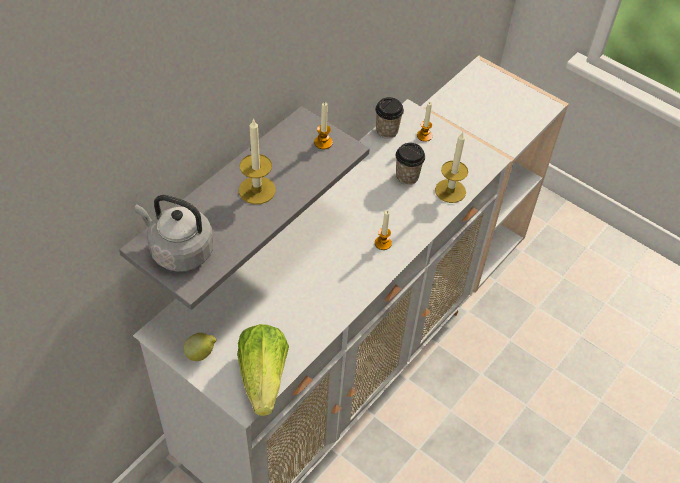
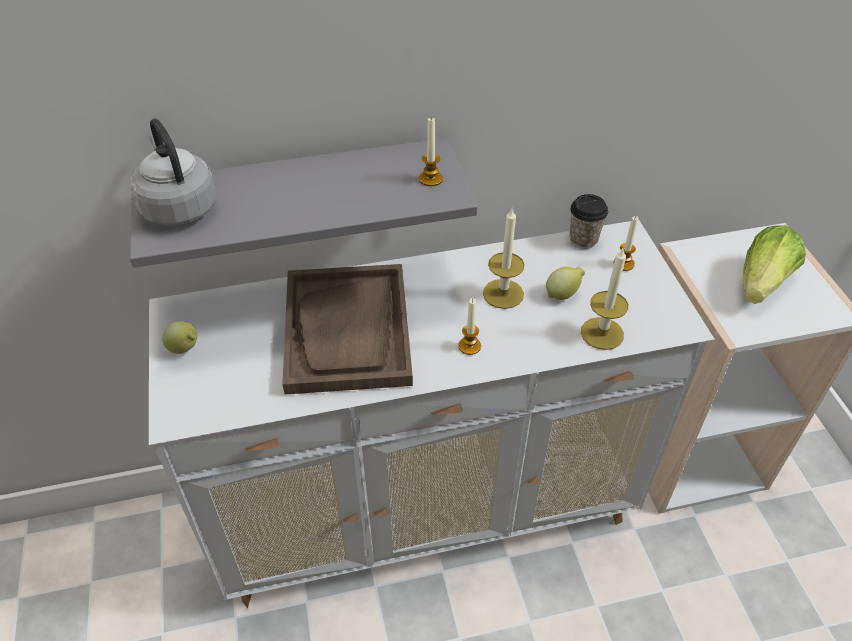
camera: 40 degrees right, 5 degrees down
(257, 190) = (312, 190): candle -> candle (503, 294)
(263, 377) = (215, 406): lettuce -> lettuce (762, 283)
(298, 276) = (347, 330): none -> brown tray
(407, 177) = (563, 294): cup -> lemon

